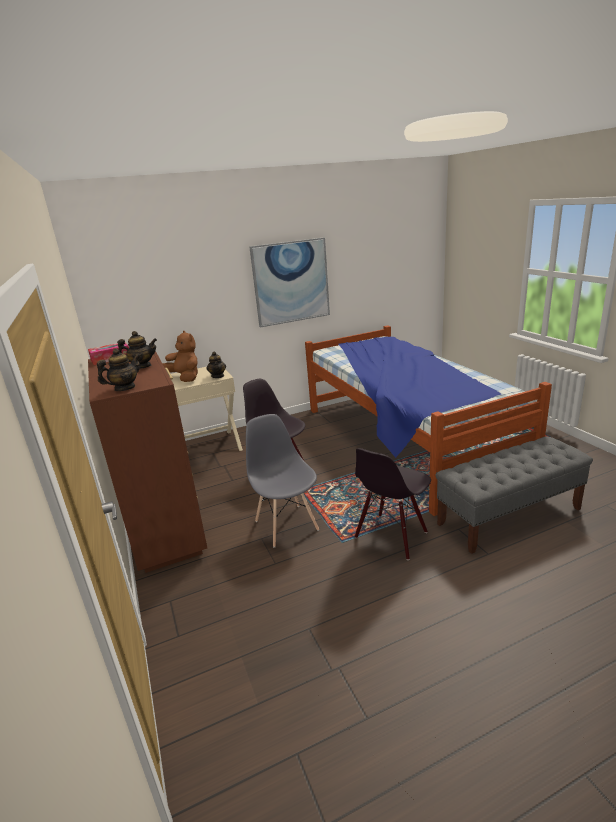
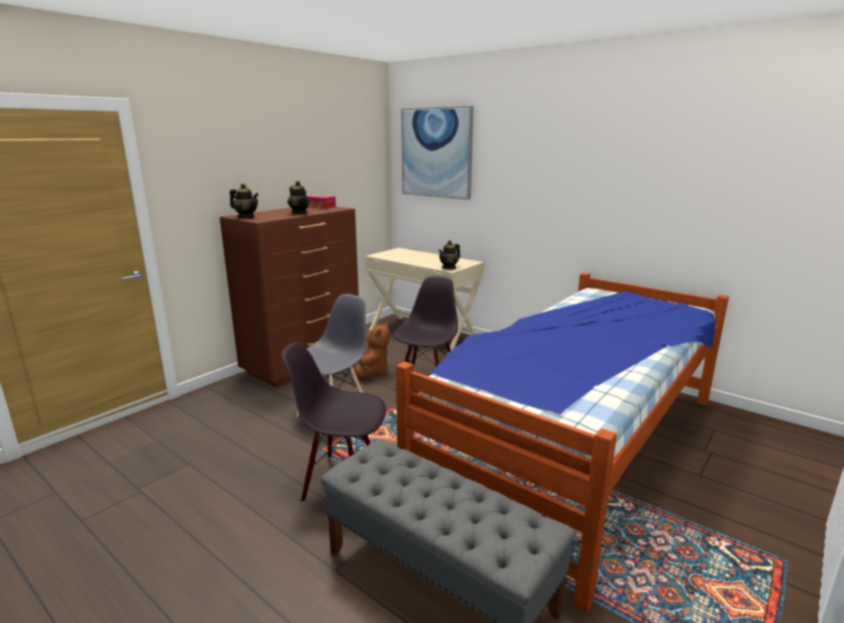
camera: 60 degrees right, 5 degrees down
(185, 378) = (434, 260): brown plush toy -> brown plush toy (372, 371)
(291, 282) = (584, 191): picture -> picture (436, 153)

